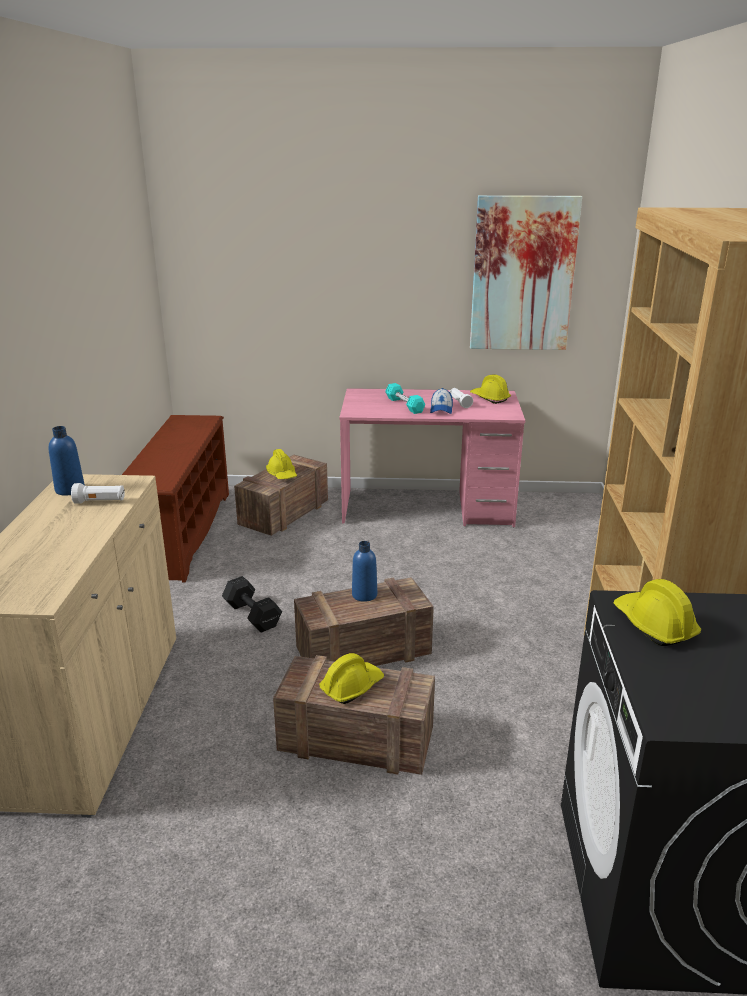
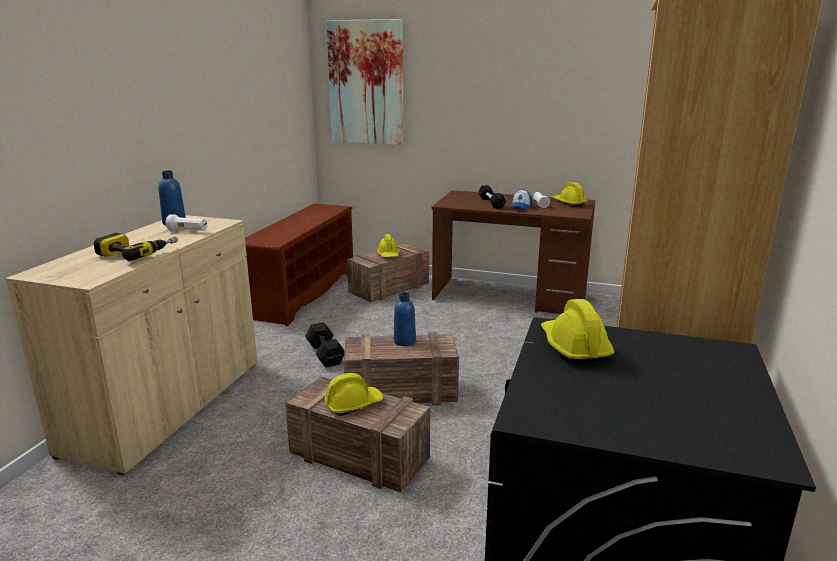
camera: 15 degrees right, 5 degrees down
(65, 546) = (138, 253): none -> power drill
(404, 405) = (491, 203): turquoise dumbbell -> black dumbbell
(427, 508) = (510, 297): pink desk -> brown desk
(523, 274) = (605, 96): picture -> picture (366, 83)

